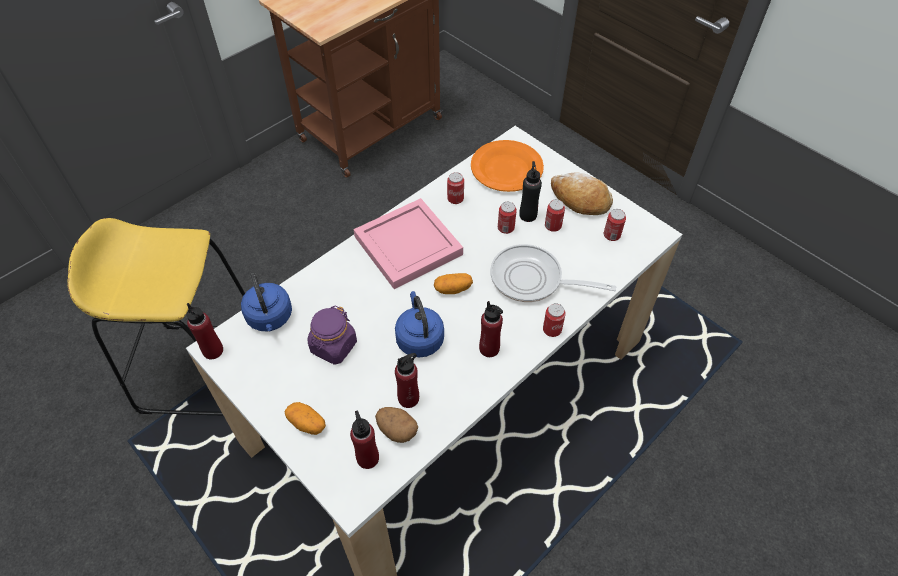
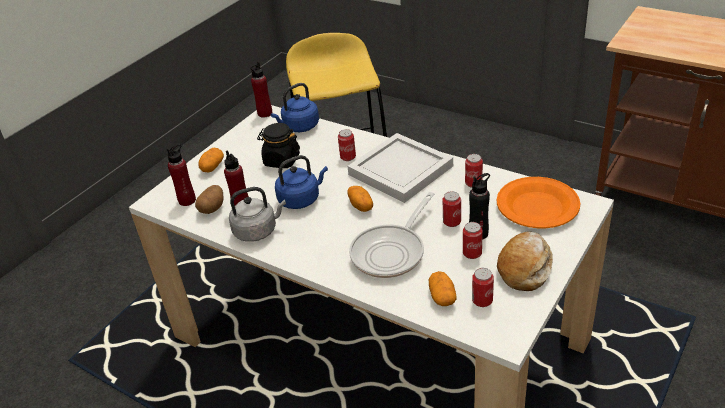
camera: 80 degrees right, 15 degrees down
(333, 346) = (281, 160): purple jar -> black jar
(407, 247) = (399, 170): pink tray -> white tray
(459, 386) = (258, 231): none -> grey kettle
(489, 348) = (301, 240): red bottle -> none
(532, 280) = (391, 252): frying pan -> frying pan turned 150 degrees counterclockwise
(552, 330) = (334, 275): can -> can (348, 157)
(600, 259) = (442, 297): none -> potato

